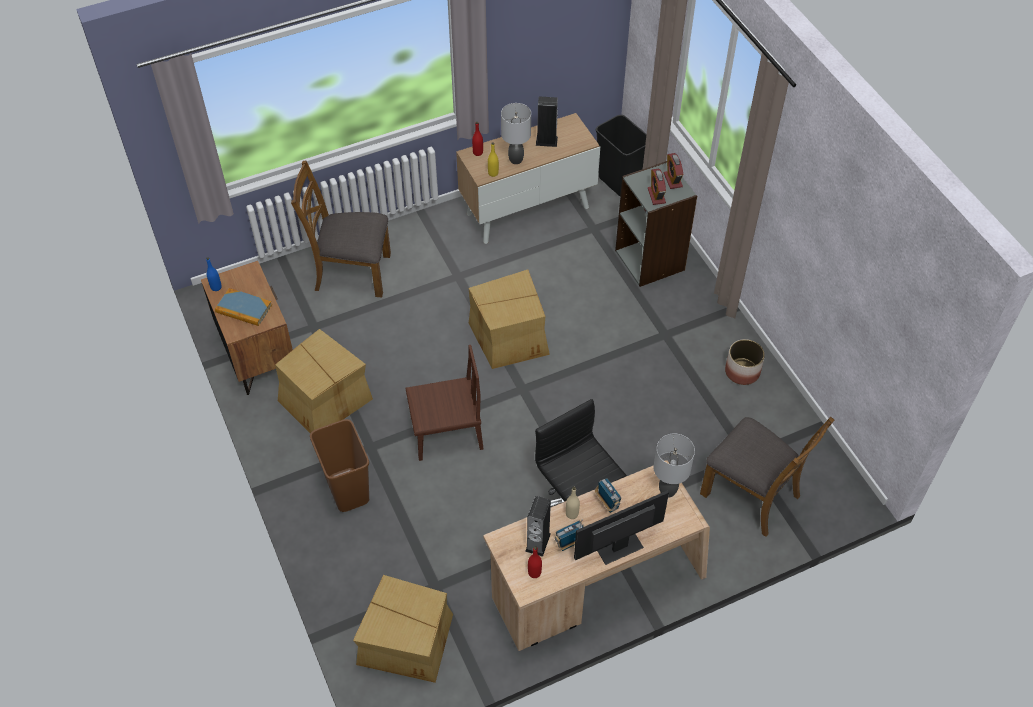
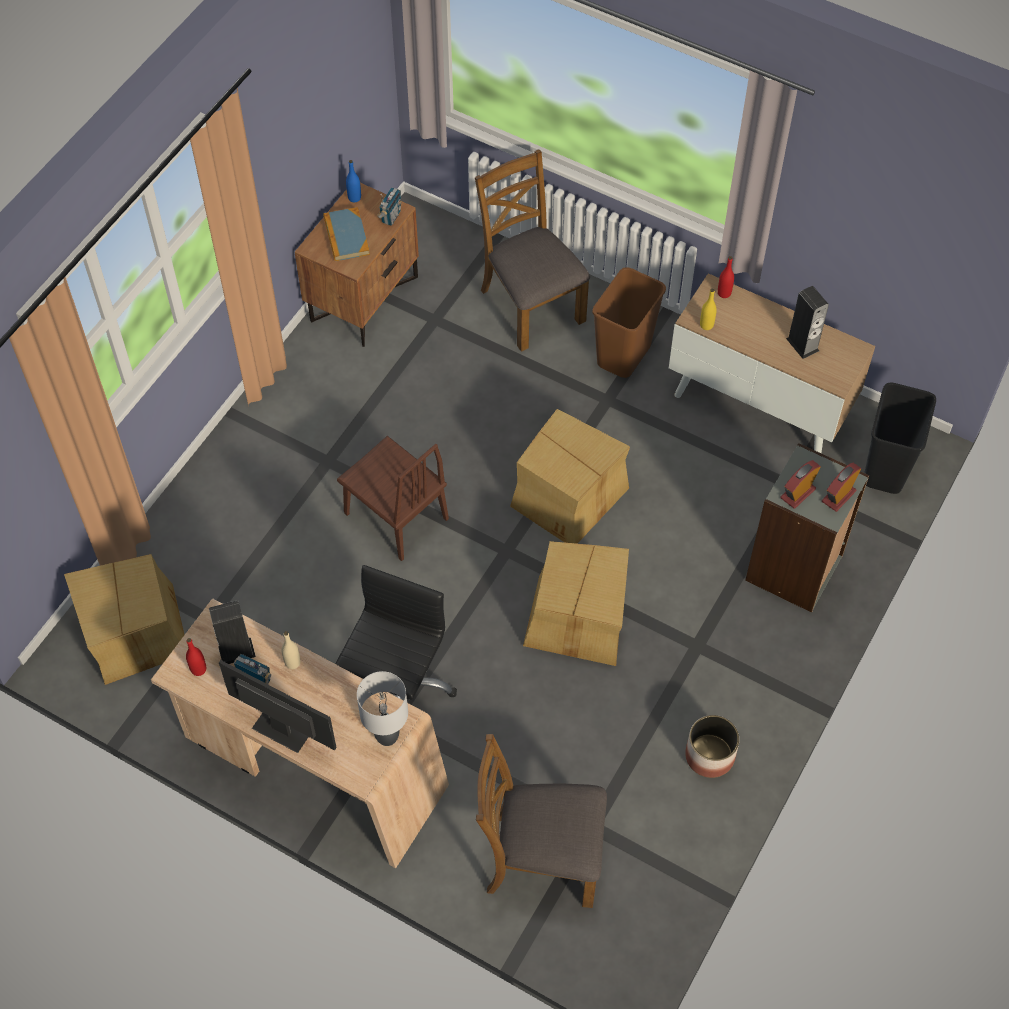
camera: 55 degrees right, 5 degrees up
(324, 399) = (355, 386): cardboard box -> cardboard box (577, 618)
(347, 490) = (264, 474): brown trash can -> brown trash can (623, 354)
(516, 159) = (747, 333): grey table lamp -> none
(607, 503) = (329, 688): radio -> radio (390, 217)
(751, 494) = (541, 858): brown chair -> brown chair turned 90 degrees clockwise

